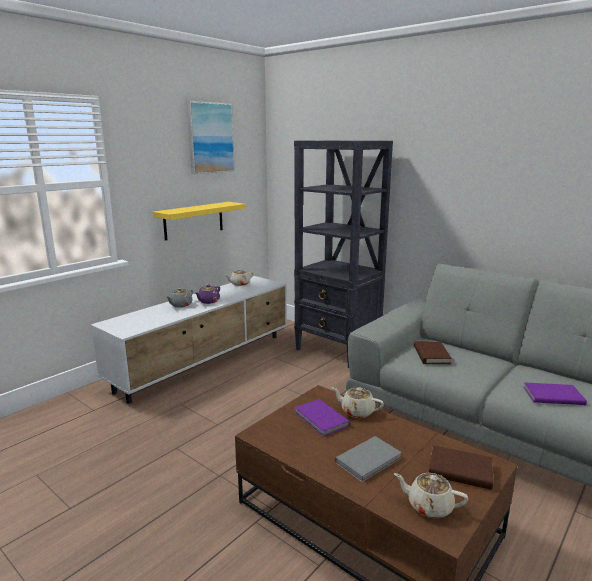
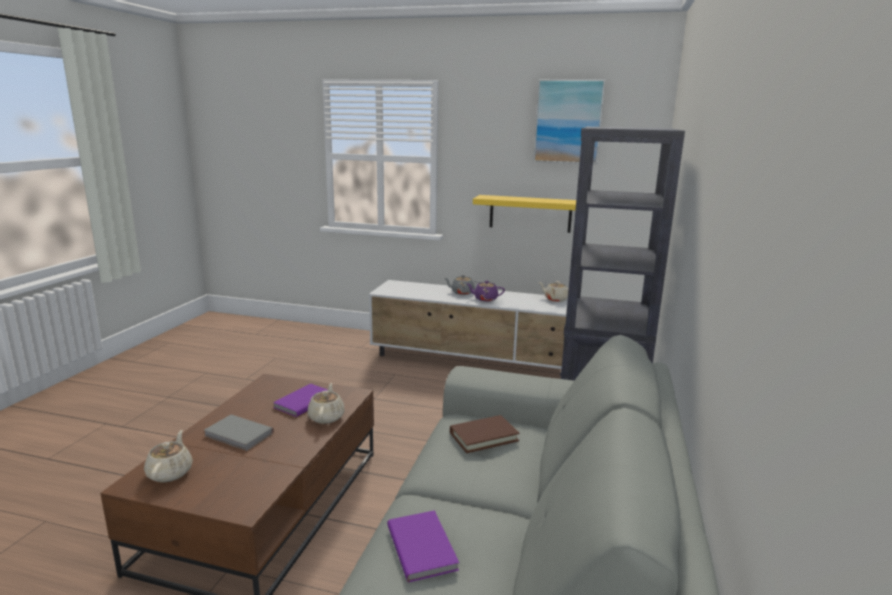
camera: 65 degrees right, 0 degrees up
(460, 471) = (230, 486): brown book -> none

